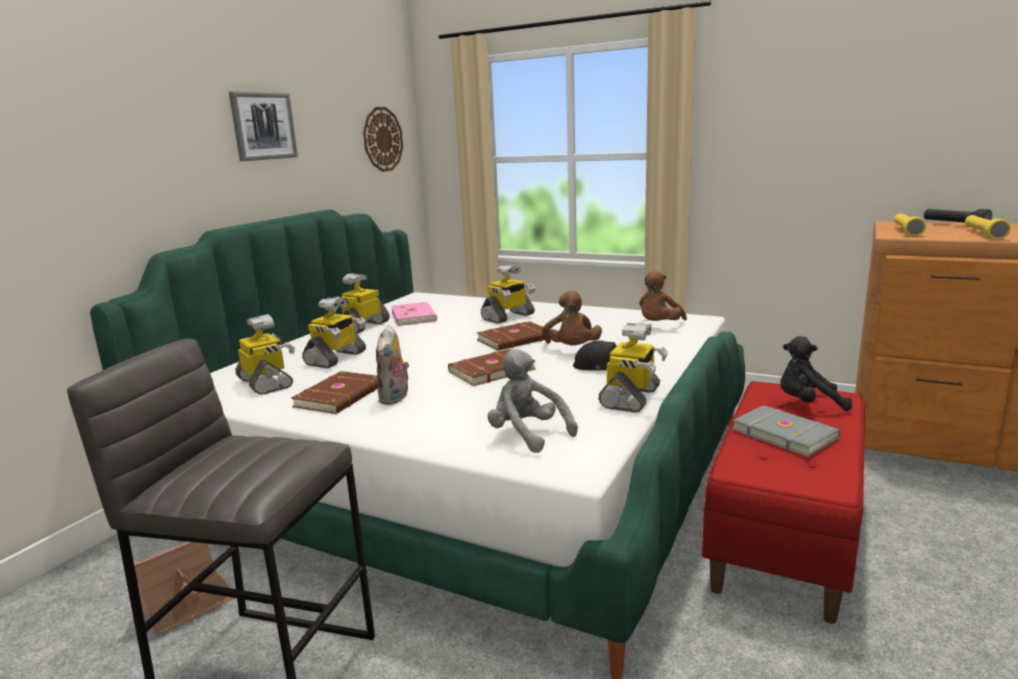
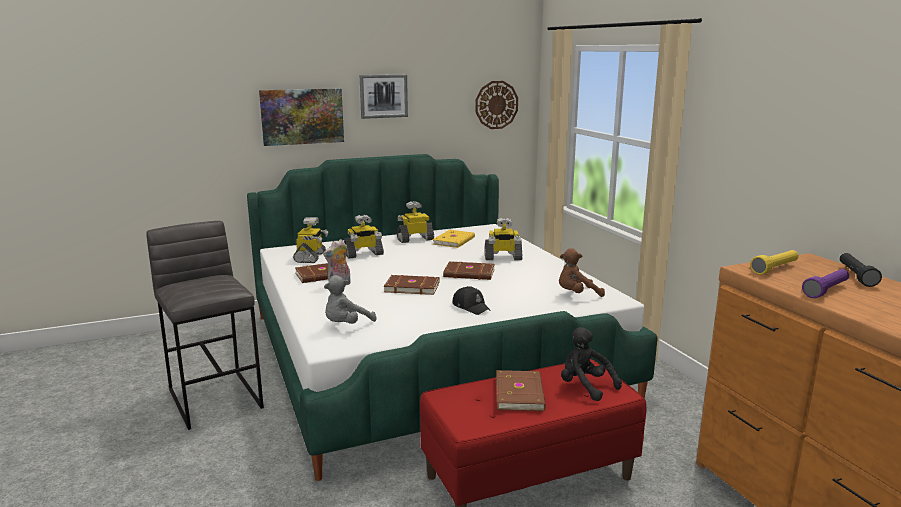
camera: 40 degrees right, 0 degrees up
(156, 160) = (302, 116): none -> picture
(188, 605) = (227, 360): toy house -> none
(414, 316) = (454, 241): pink book -> yellow book
(527, 435) = (346, 325): grey plush toy -> grey plush toy turned 135 degrees counterclockwise
(572, 349) = (482, 291): brown plush toy -> none
(631, 398) = (436, 329): toy robot -> none
(784, 433) = (521, 393): grey book -> brown book
(983, 234) = (826, 290): yellow flashlight -> purple flashlight

